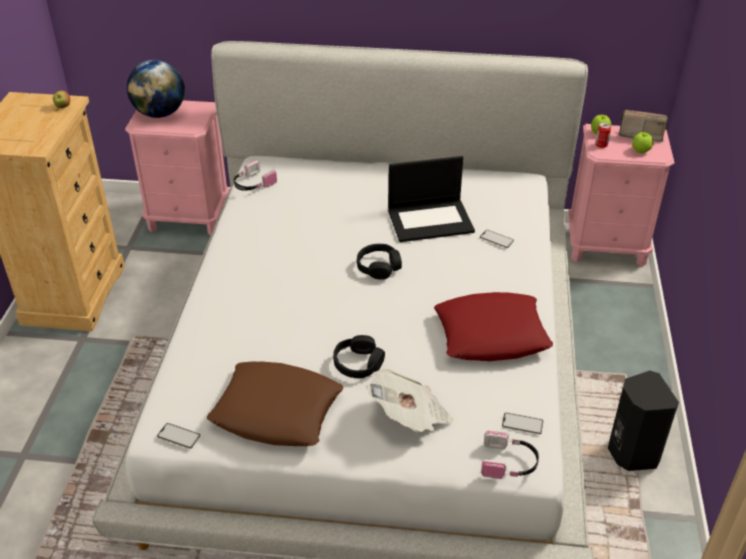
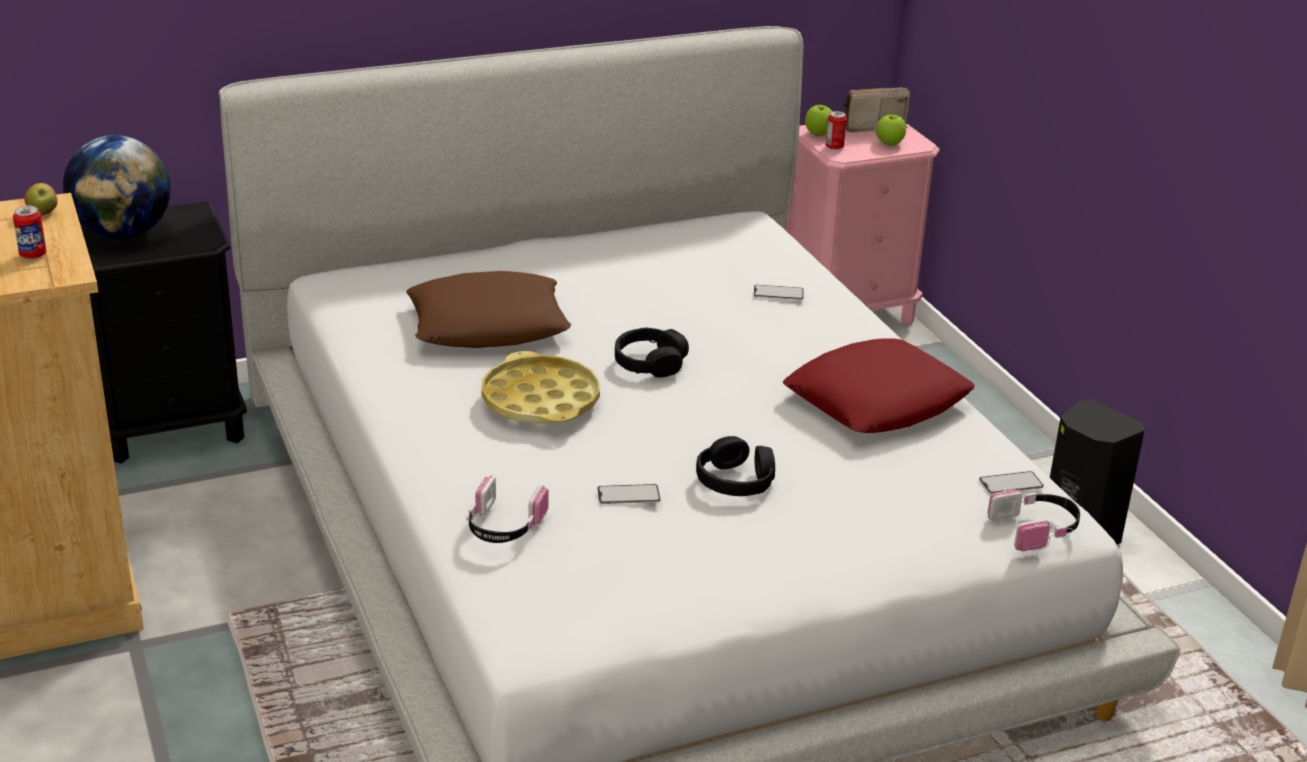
camera: 30 degrees left, 10 degrees down
(33, 132) = (33, 255): none -> can
(178, 436) = (564, 640): phone -> phone (628, 495)
(188, 217) = (172, 427): pink nightstand -> black nightstand
(252, 184) = (348, 308): headphones -> headphones (503, 527)
(277, 411) = (679, 567): brown pillow -> brown pillow (488, 324)
(297, 274) = (540, 400): none -> yellow tray
(410, 416) = (865, 518): newspaper -> none
(431, 220) = (666, 292): laptop -> none

